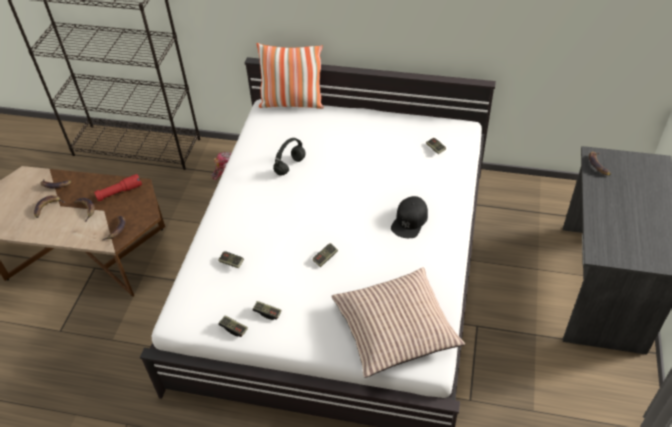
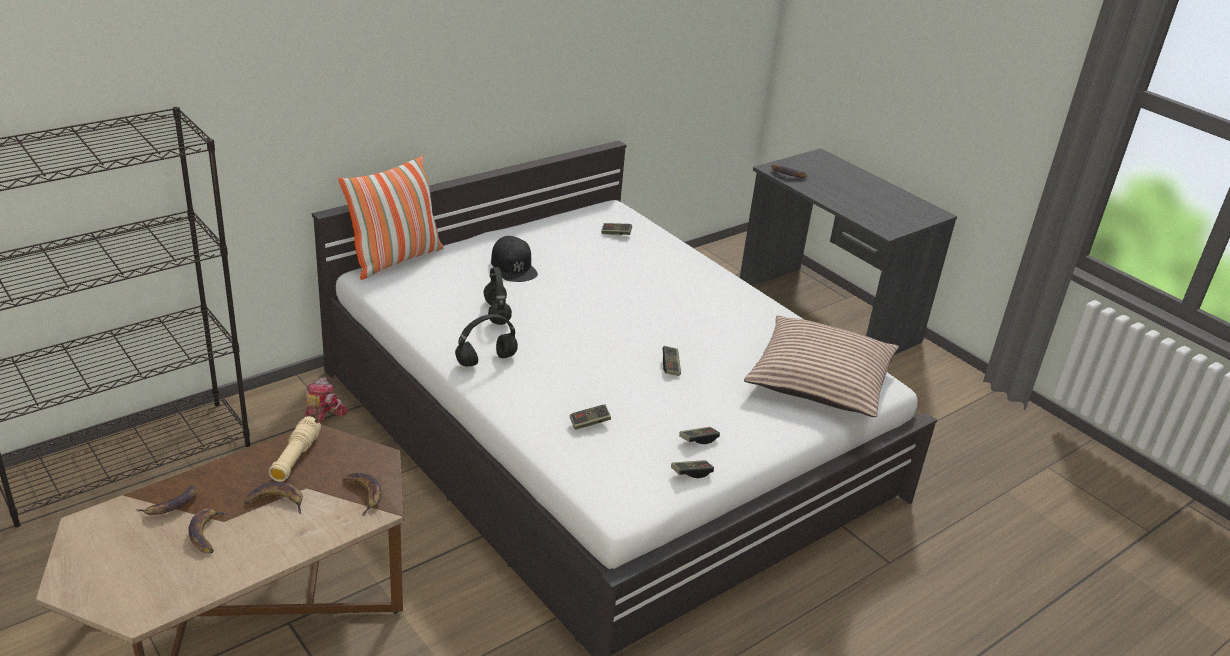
camera: 55 degrees left, 15 degrees down
(119, 192) = (295, 458): red flashlight -> beige flashlight
(242, 192) = (485, 361): none -> black headphones
(409, 221) = (691, 298): black cap -> black cap (514, 266)

